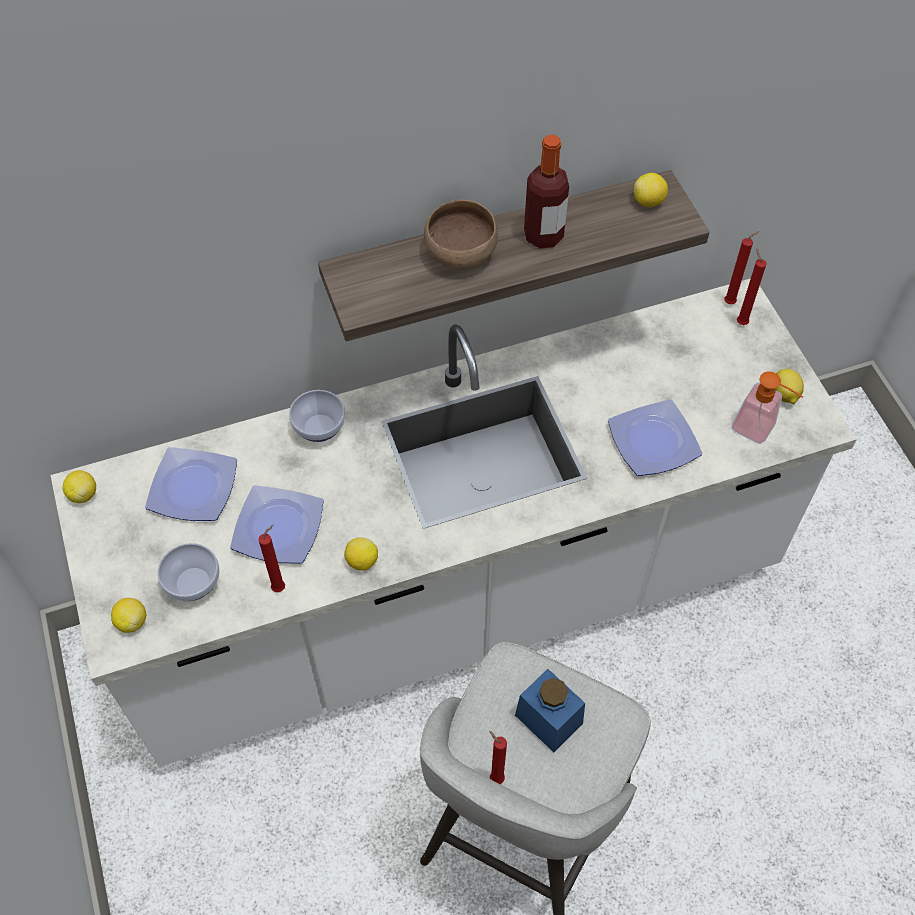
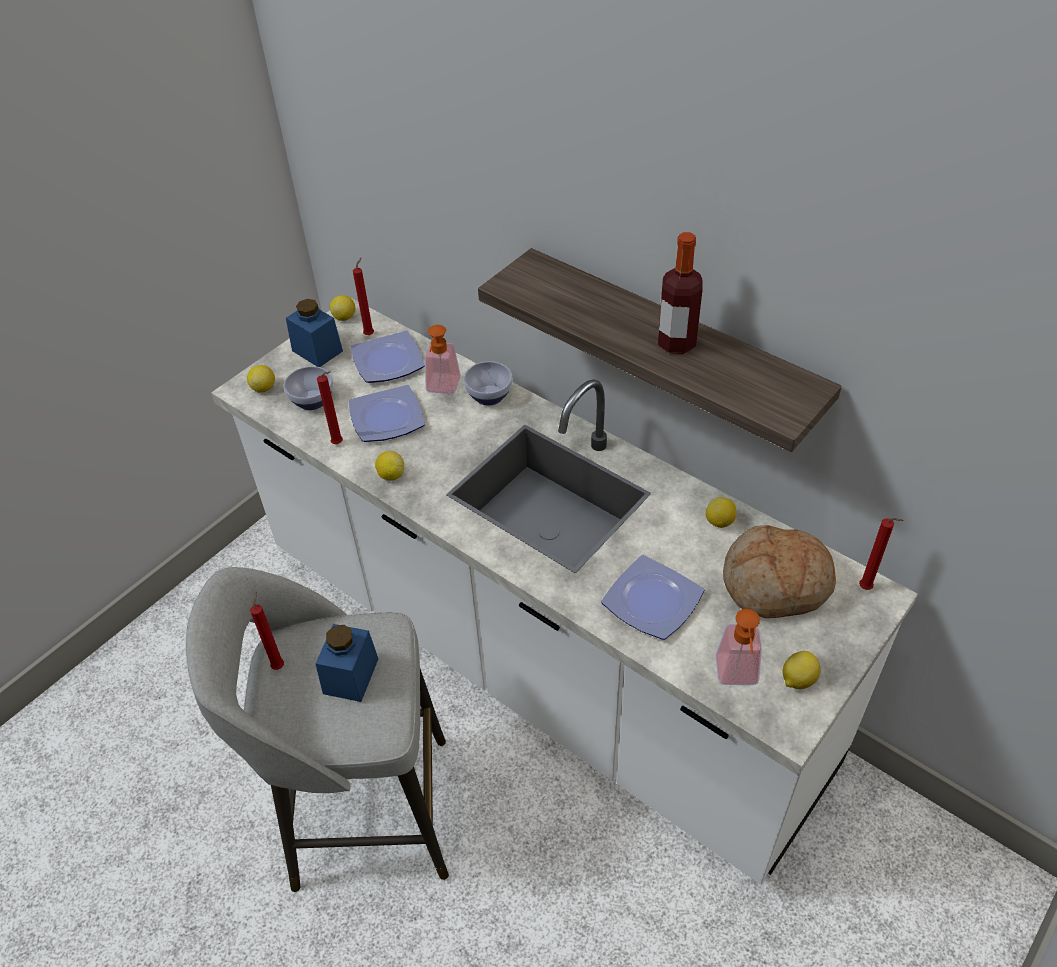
camera: 60 degrees right, 10 degrees down
(116, 544) = (317, 351): none -> blue jar
(276, 461) = (442, 389): none -> soap dispenser
(461, 255) = (609, 310): brown bowl -> none
(648, 202) = (785, 387): lemon -> lemon (719, 522)
(690, 353) = (776, 584): none -> bread
(740, 322) = (851, 606): red candle -> red candle (370, 334)

